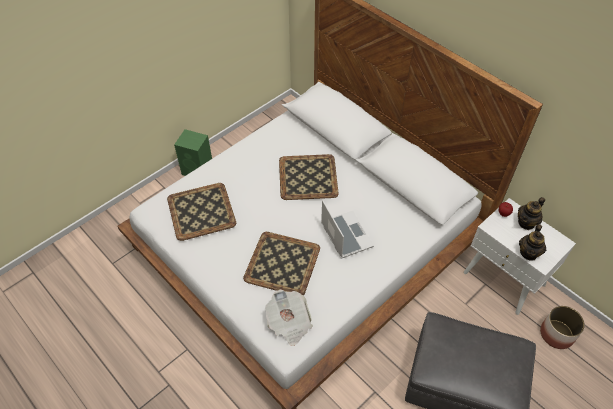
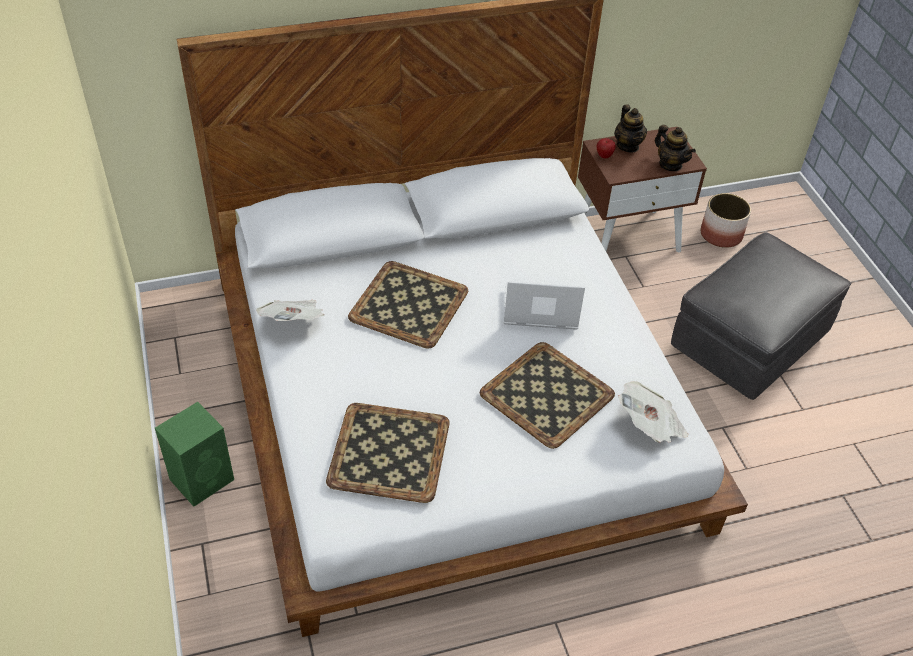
camera: 65 degrees left, 5 degrees down
(265, 140) = (294, 322): none -> newspaper
(504, 278) = (627, 237): white nightstand -> brown nightstand

